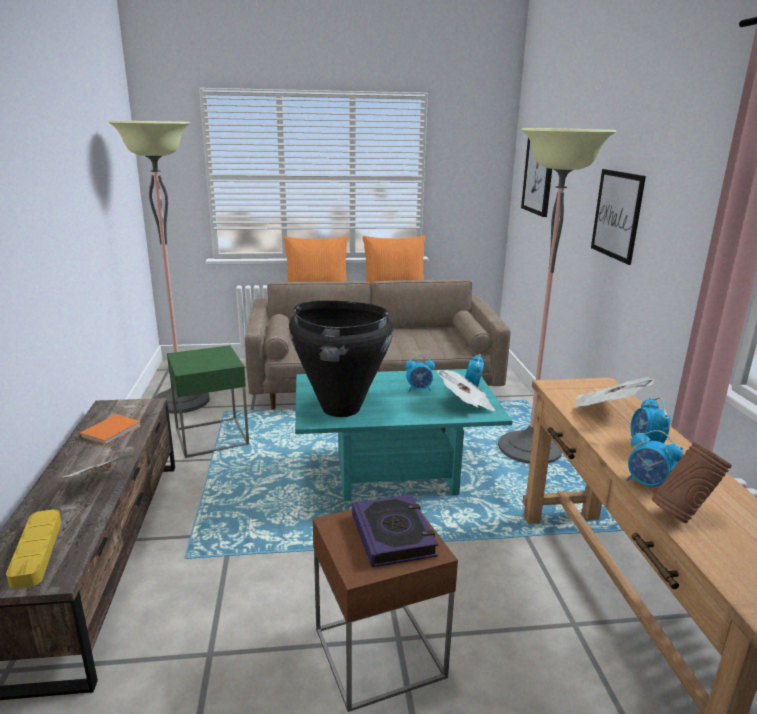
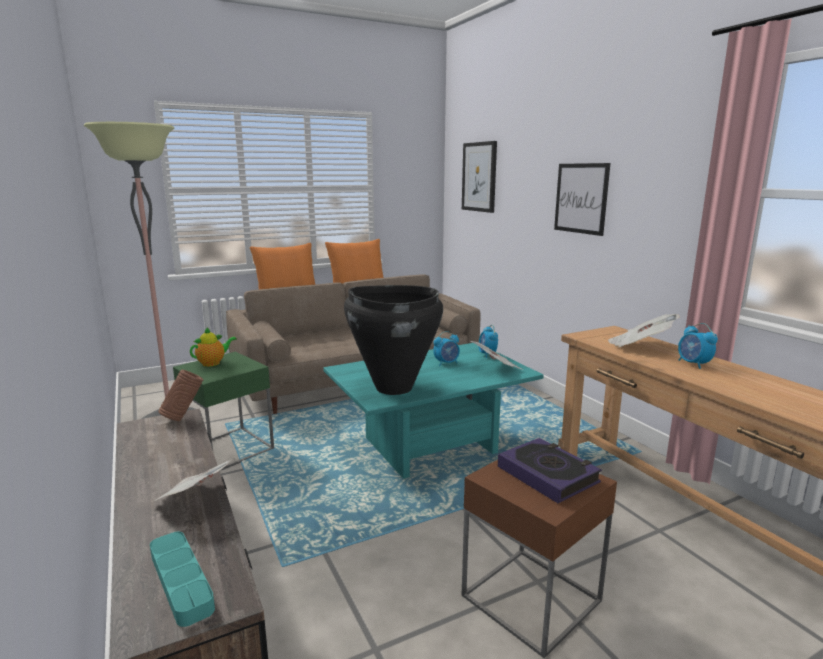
camera: 20 degrees left, 5 degrees down
(37, 551) = (181, 581): yellow tray -> turquoise tray
(113, 431) = (166, 448): orange book -> none
(201, 355) = (213, 363): none -> teapot
(529, 448) = (524, 407): floor lamp -> none
(647, 484) = (728, 388): alarm clock -> none
(682, 515) = (774, 403): brown vase -> brown vase (183, 418)

